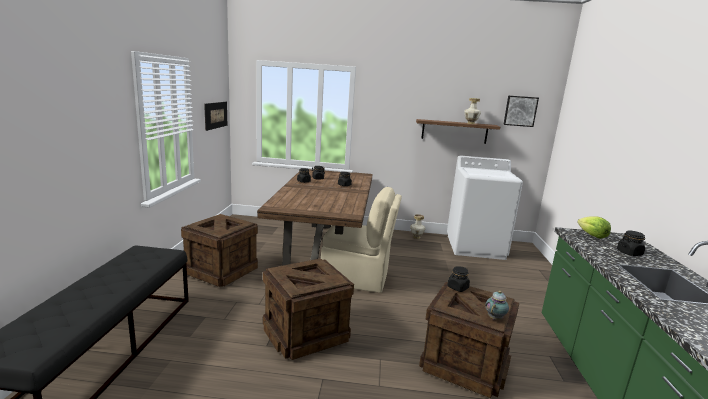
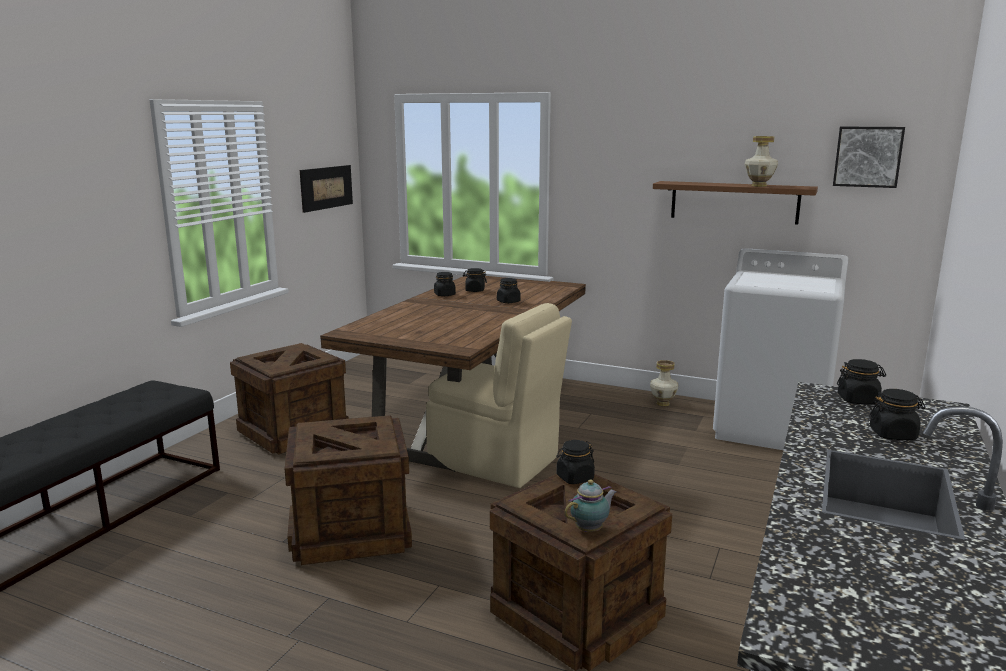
camera: 20 degrees right, 0 degrees up
(592, 235) = (858, 400): lettuce -> black jar

